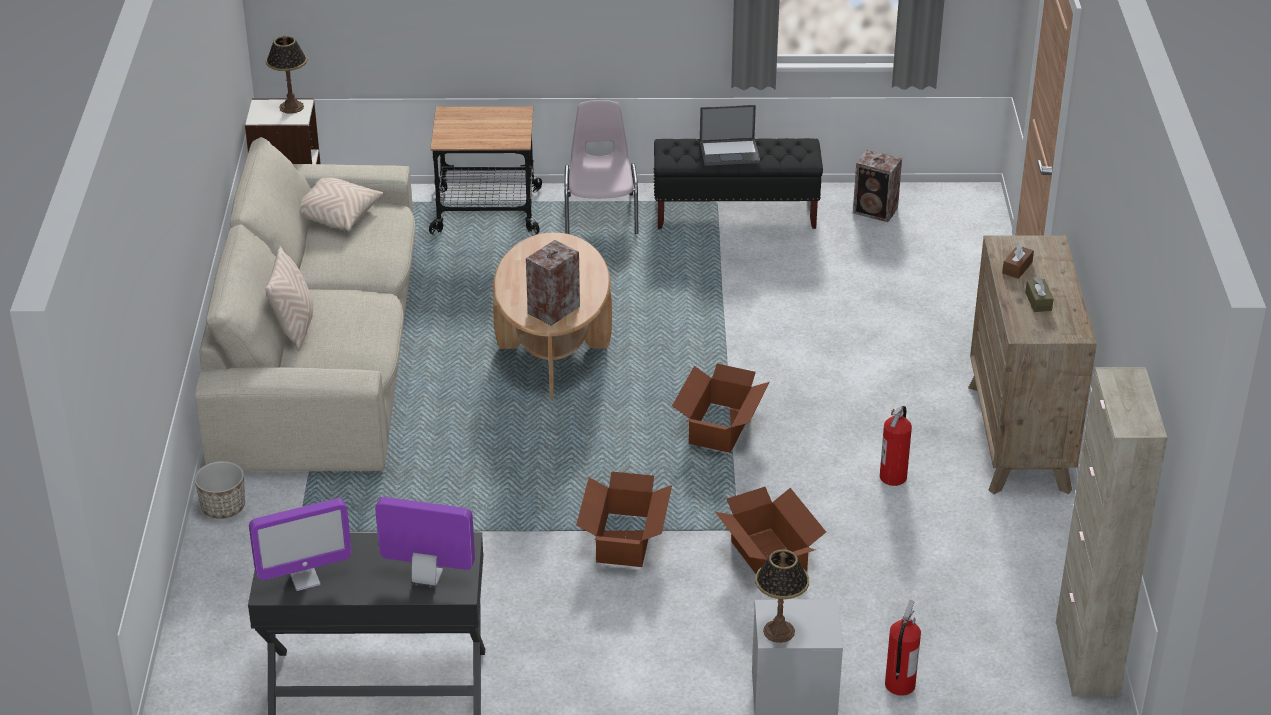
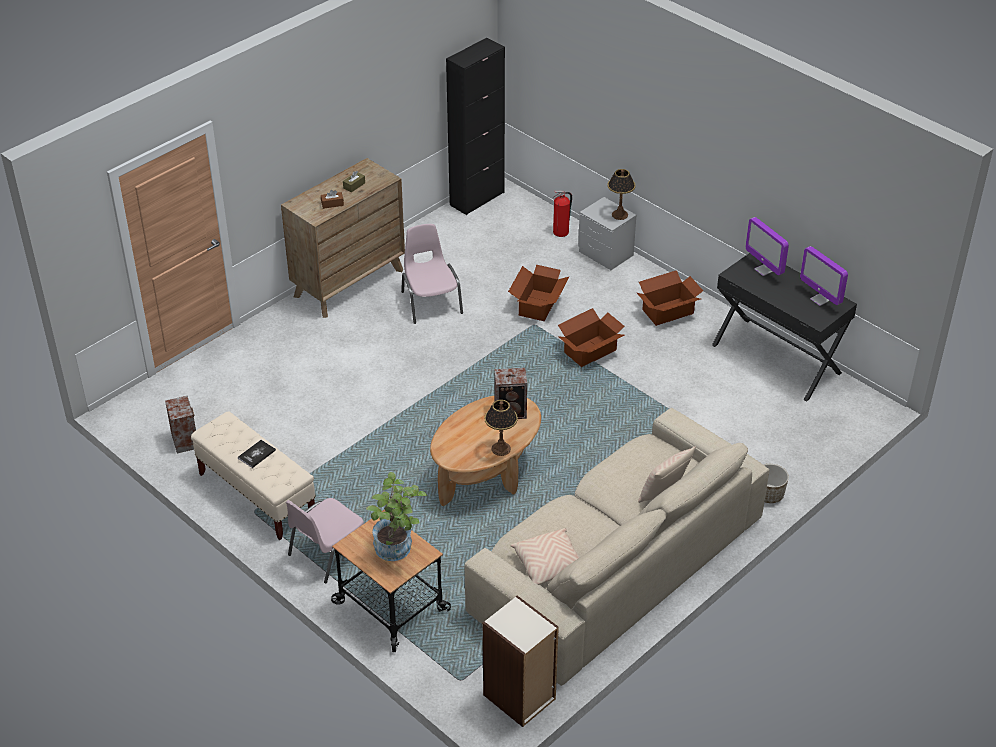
camera: 135 degrees left, 5 degrees up
(291, 107) = (508, 623): table lamp -> table lamp (501, 449)
(305, 579) = (820, 299): monitor -> monitor turned 150 degrees counterclockwise
(473, 131) = (398, 550): none -> potted plant
(719, 428) = (470, 374): cardboard box -> cardboard box (668, 312)
(730, 152) = (256, 454): laptop -> book
(736, 213) = (256, 495): black bench -> beige bench
(893, 477) = (431, 302): fire extinguisher -> pink chair
(1086, 658) = (477, 199): beige cabinet -> black cabinet

